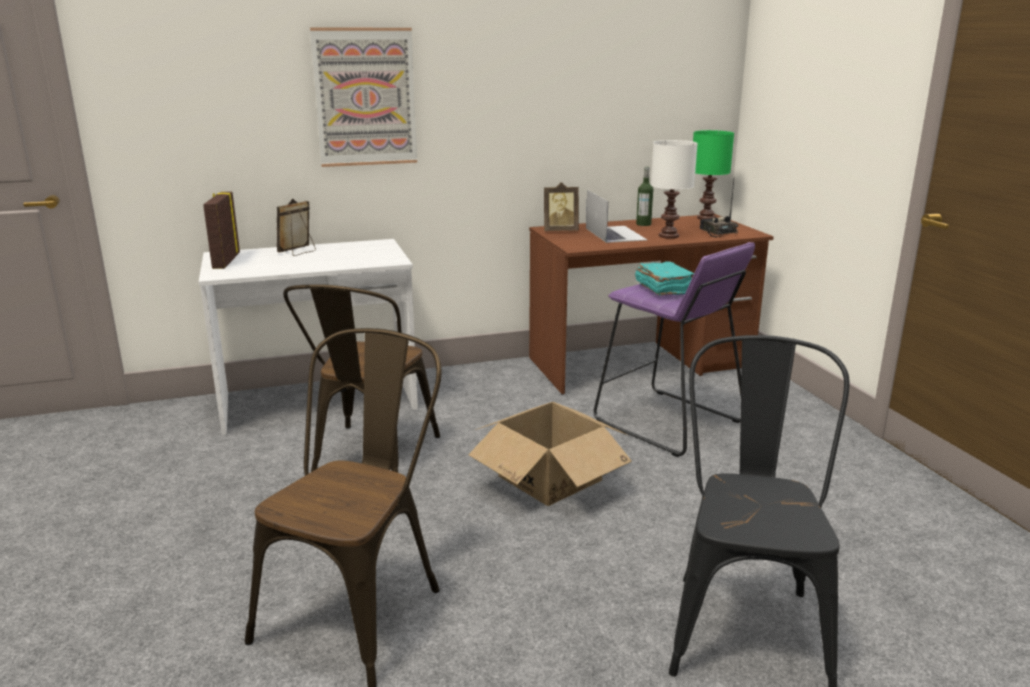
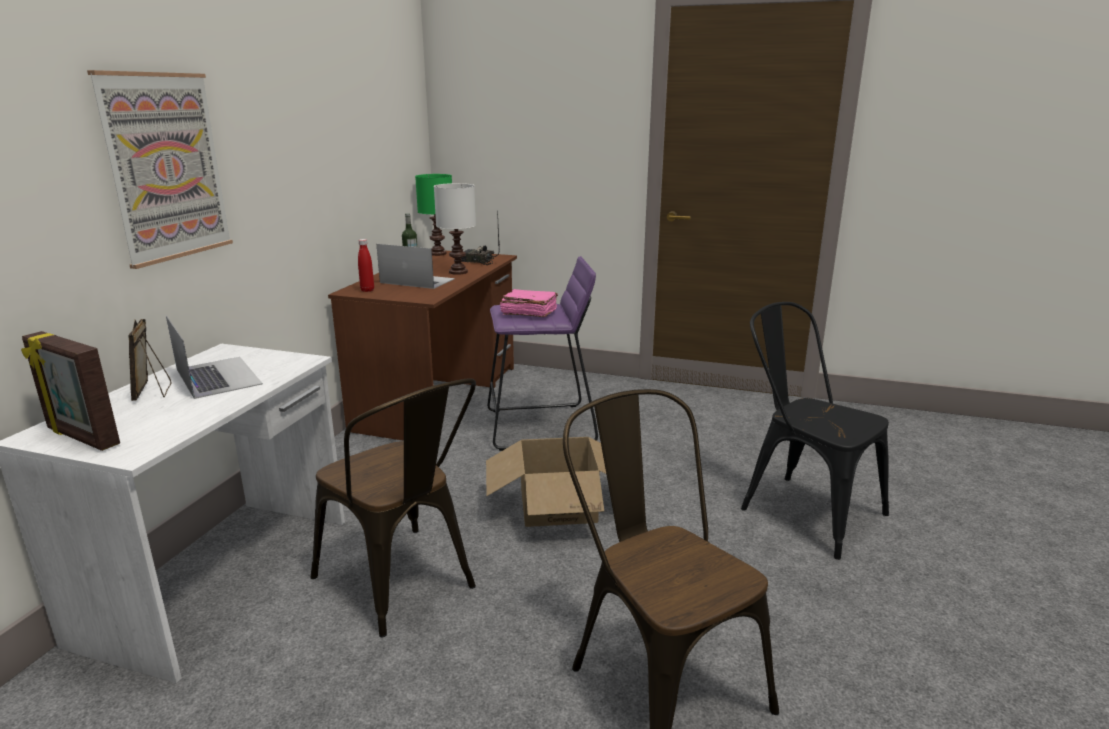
camera: 55 degrees left, 0 degrees up
(338, 254) = (218, 376): none -> laptop
(560, 231) = (367, 290): picture frame -> red bottle
(664, 289) = (528, 313): turquoise book -> pink book

